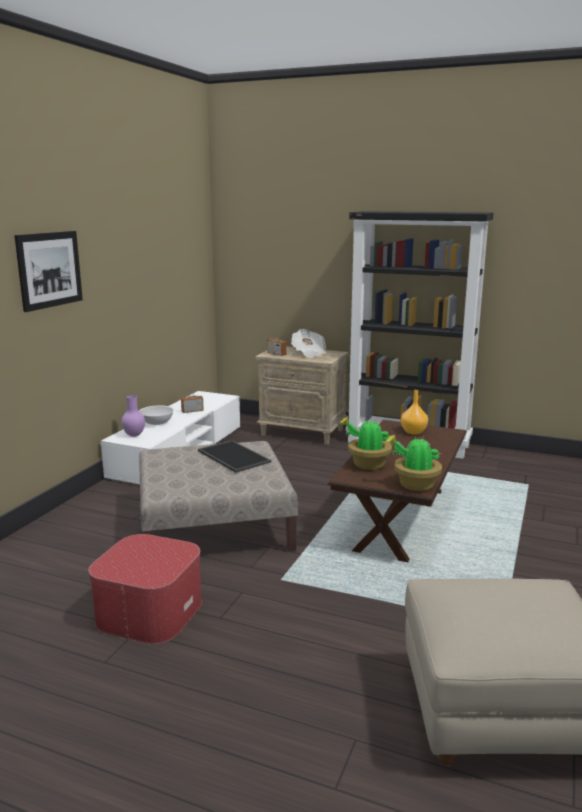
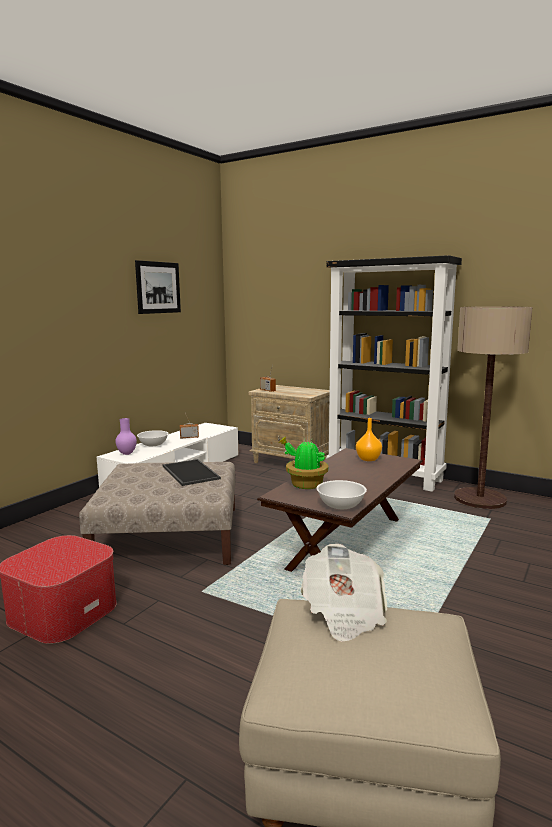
camera: 10 degrees right, 5 degrees down
(49, 269) = (45, 303): picture -> picture (158, 287)
(308, 353) = (296, 390): newspaper -> newspaper (343, 612)
(414, 485) = (340, 505): potted plant -> white bowl
(512, 464) = (480, 499): none -> floor lamp

